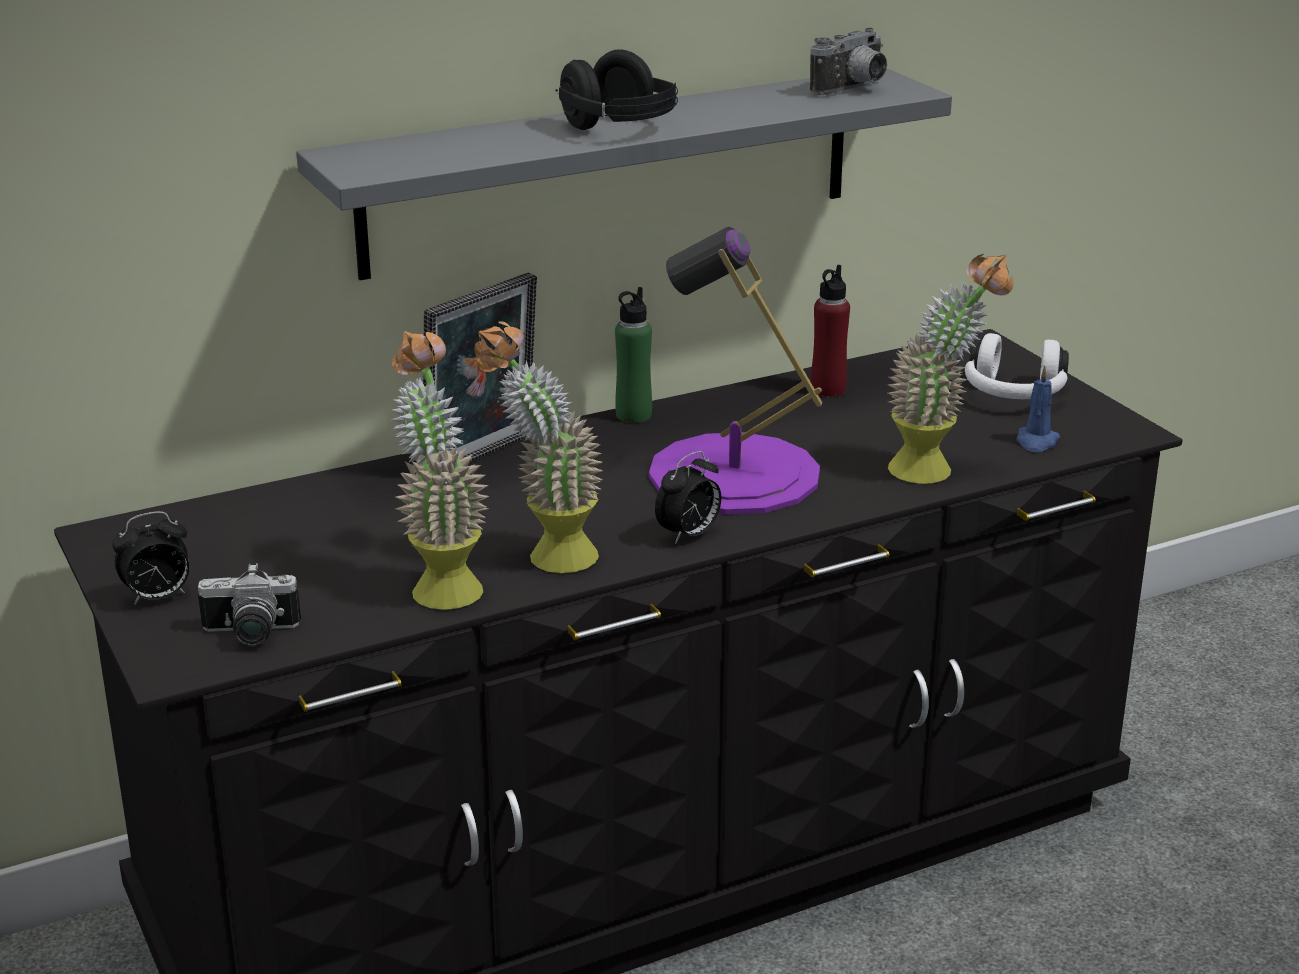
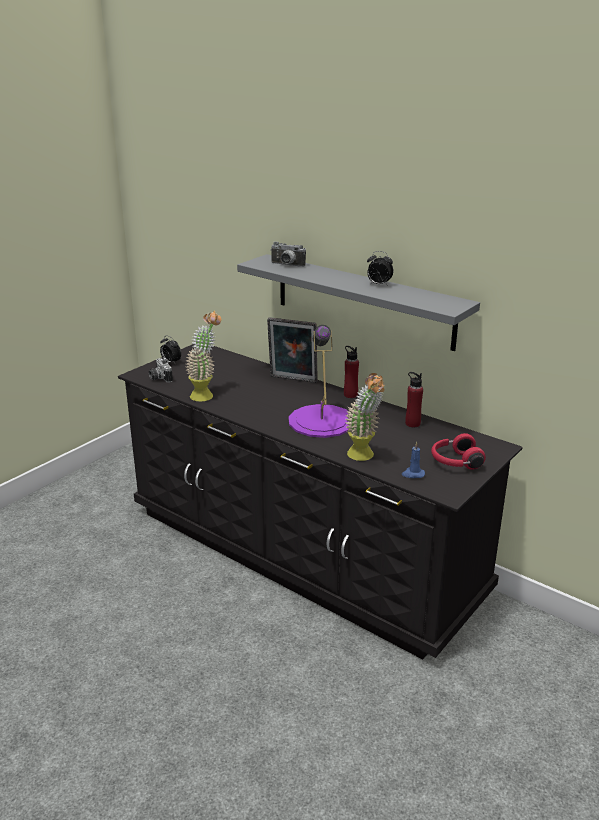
camera: 65 degrees right, 0 degrees up
(545, 557) = (234, 404): potted plant -> none
(619, 128) = (337, 280): black headphones -> none
(633, 415) = (350, 395): green bottle -> red bottle
(688, 535) = (268, 423): alarm clock -> alarm clock (378, 285)
(853, 89) = (436, 301): camera -> camera (286, 265)
(1014, 394) = (455, 462): white headphones -> red headphones

